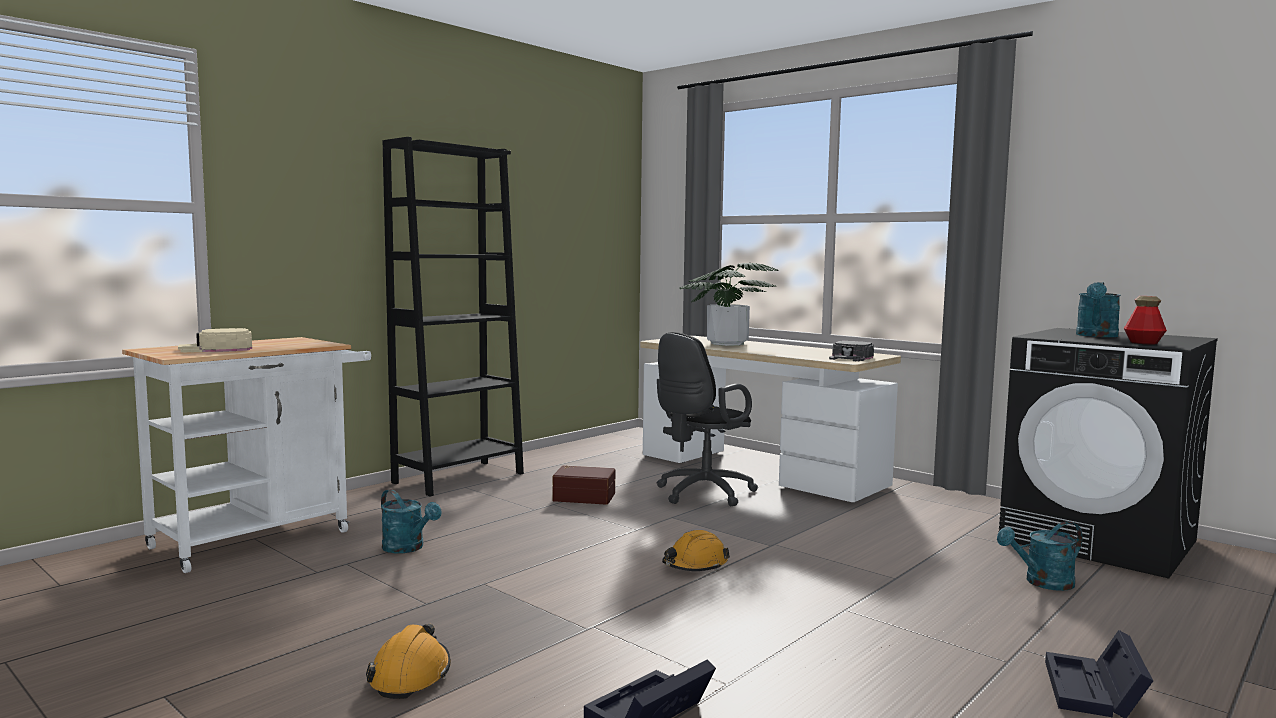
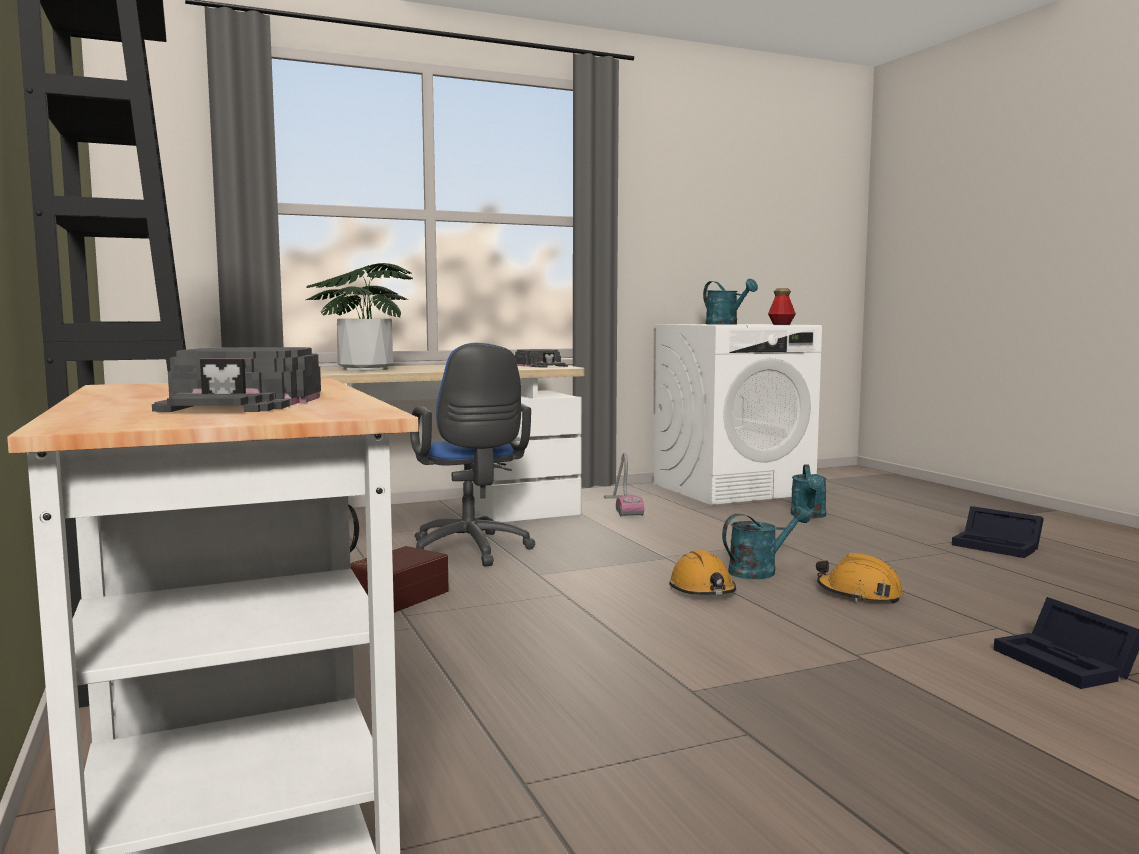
camera: 65 degrees left, 0 degrees up
(216, 349) = (242, 402): beige cap -> black cap
(408, 548) = (495, 726): turquoise watering can -> turquoise watering can (759, 571)
(410, 675) = (992, 764): orange hard hat -> orange hard hat (859, 594)
(701, 494) = (471, 551): black office chair -> blue office chair
(918, 511) = (622, 506): none -> vacuum cleaner
(1099, 540) = (732, 489): black washing machine -> white washing machine

